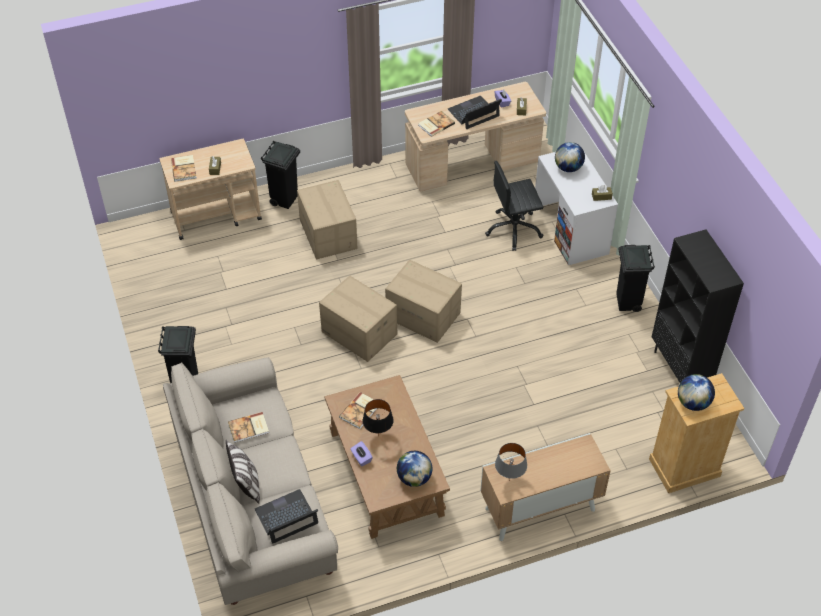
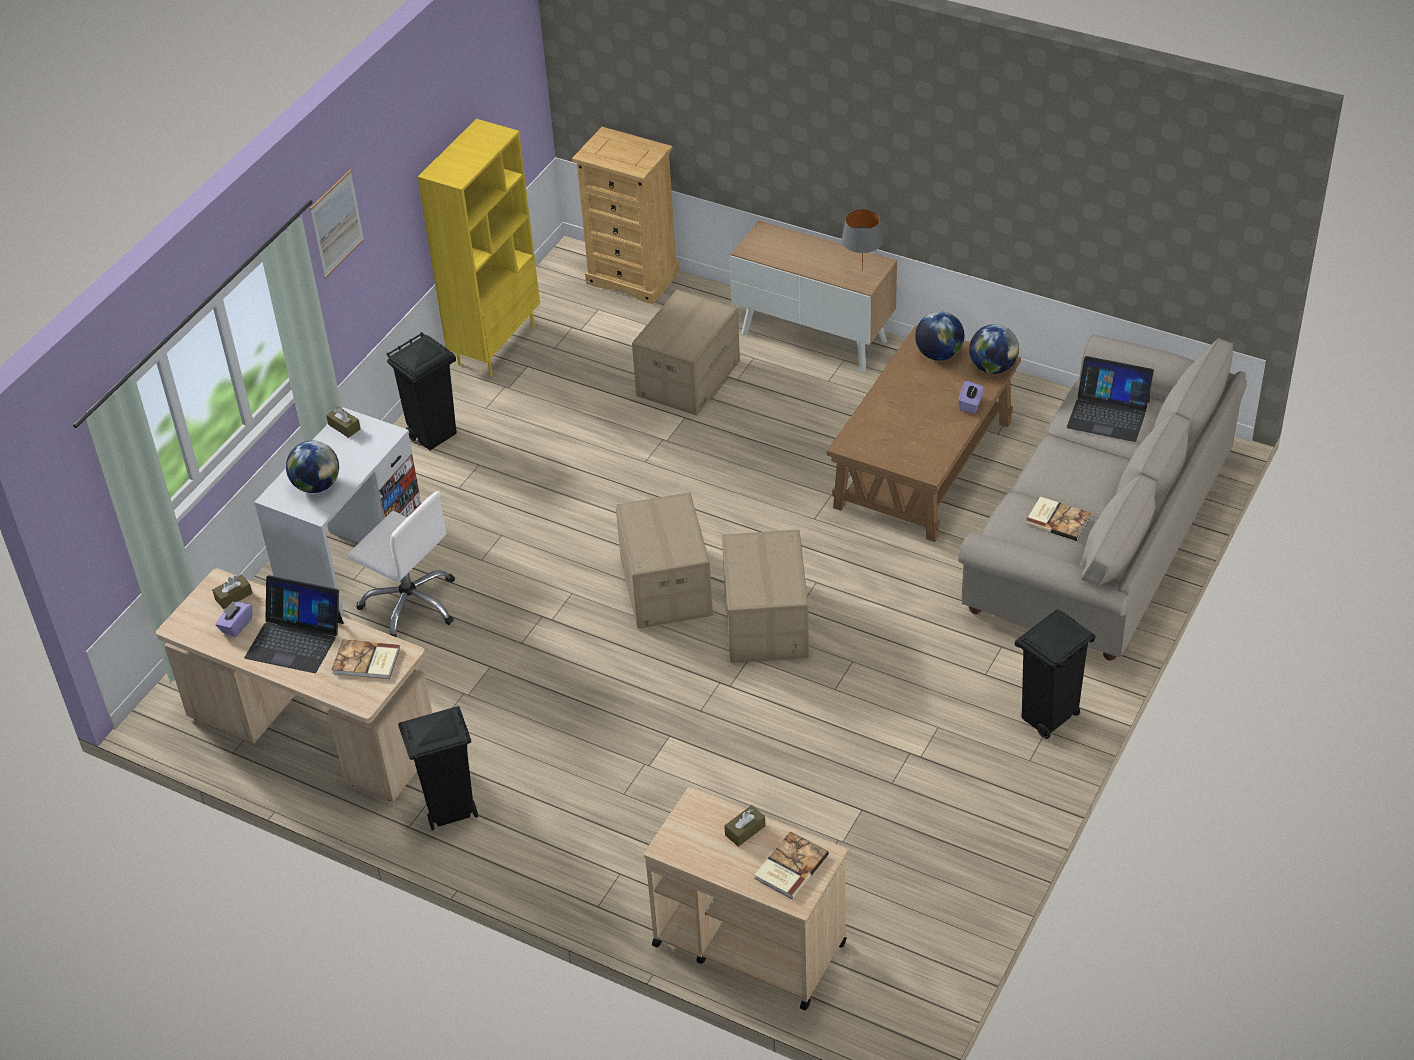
camera: 130 degrees left, 5 degrees down
(246, 484) = (1118, 473): pillow -> none
(285, 199) = (622, 888): black trash can -> black trash can (449, 811)
(329, 234) = (634, 782): cardboard box -> cardboard box (687, 378)
(360, 411) = (916, 445): book -> none
(378, 436) = (928, 411): black table lamp -> none
(514, 230) = (410, 604): black office chair -> white office chair
(672, 158) = (337, 223): none -> picture
(680, 369) = (495, 345): black bookcase -> yellow bookcase
(693, 403) = (637, 155): globe -> globe (993, 367)

